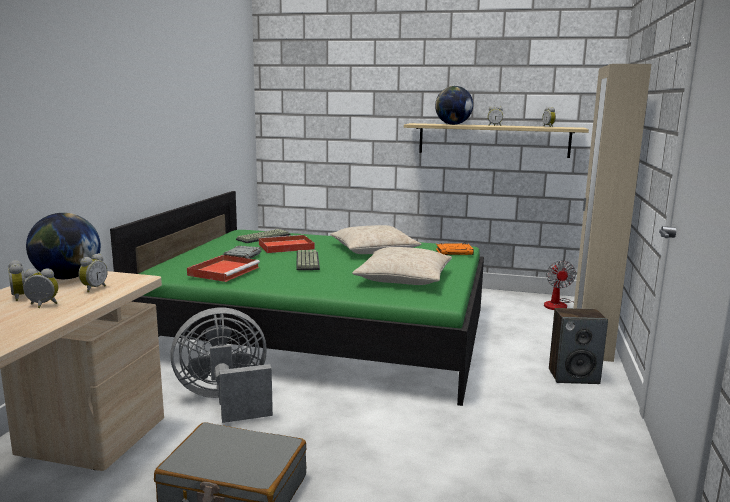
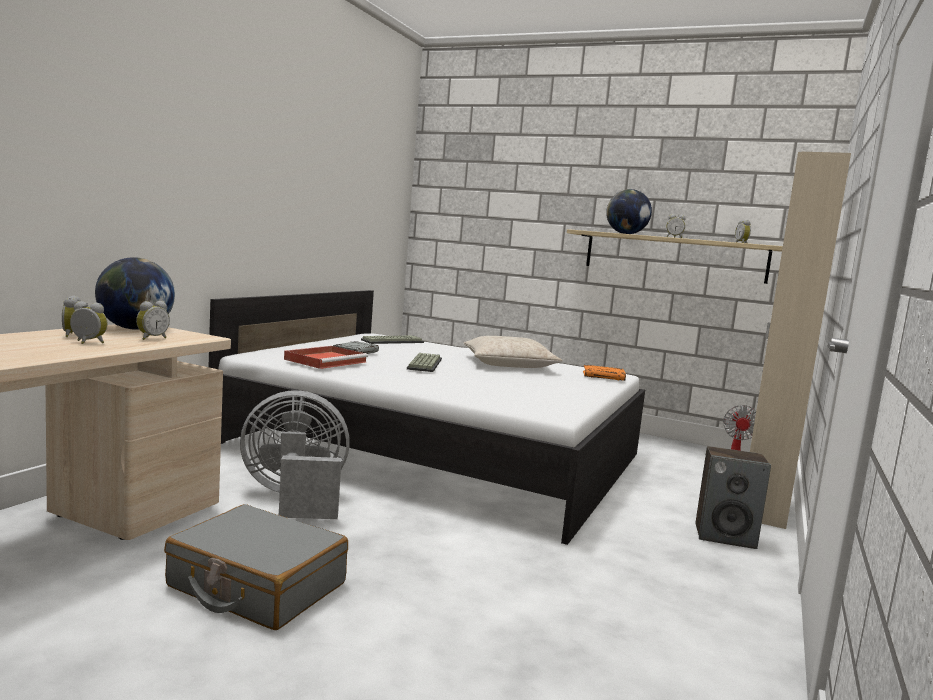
camera: 10 degrees right, 5 degrees down
(285, 247) = (409, 350): red tray -> none
(322, 331) = (436, 451): green bed -> white bed
(403, 278) = (525, 390): beige pillow -> none

